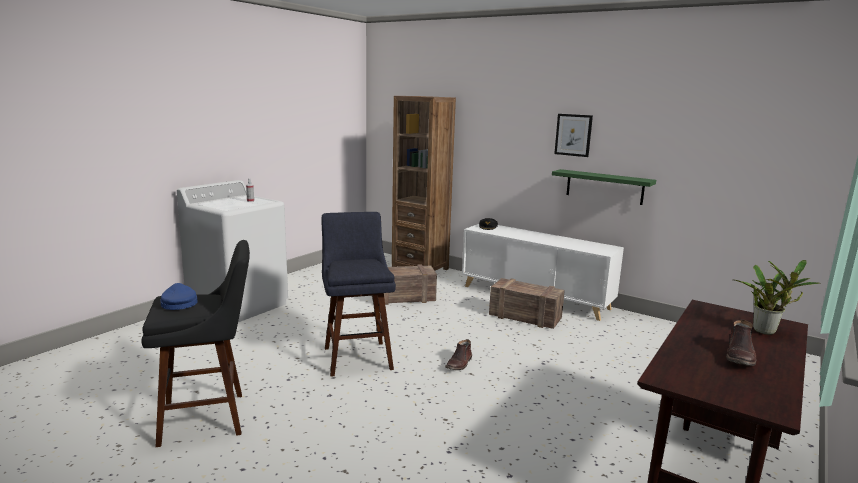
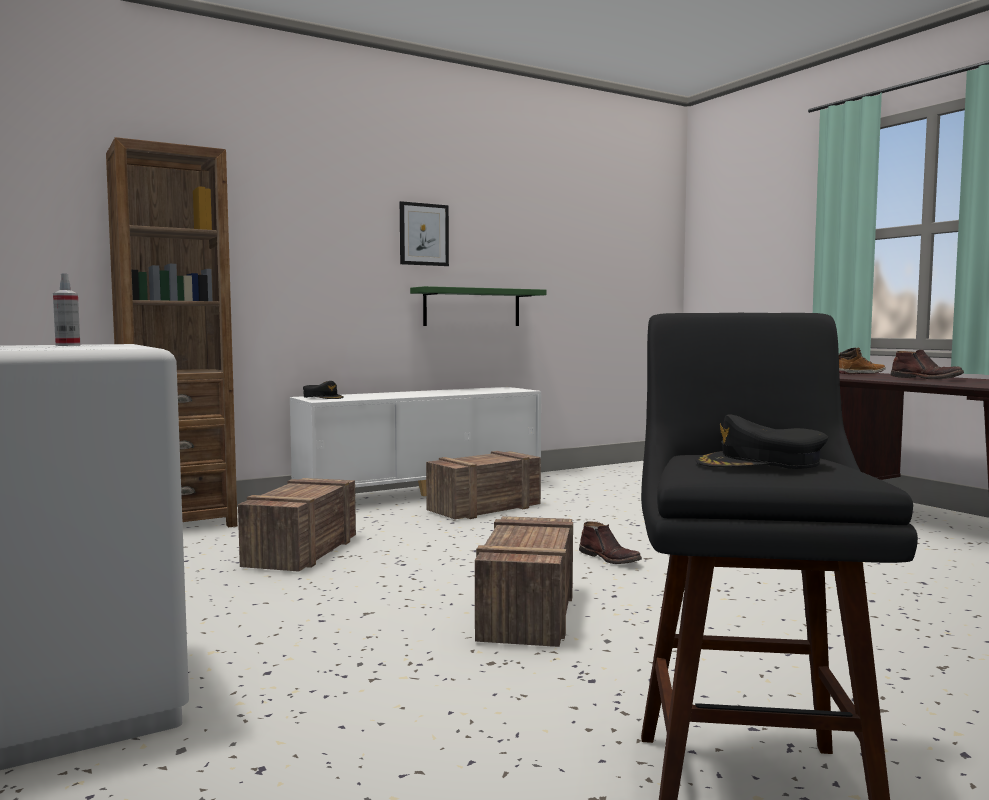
camera: 65 degrees left, 10 degrees down
(178, 303) = (760, 463): blue cap -> black cap
(357, 356) = (527, 613): blue stool -> crate
(767, 331) = (859, 373): potted plant -> boot

